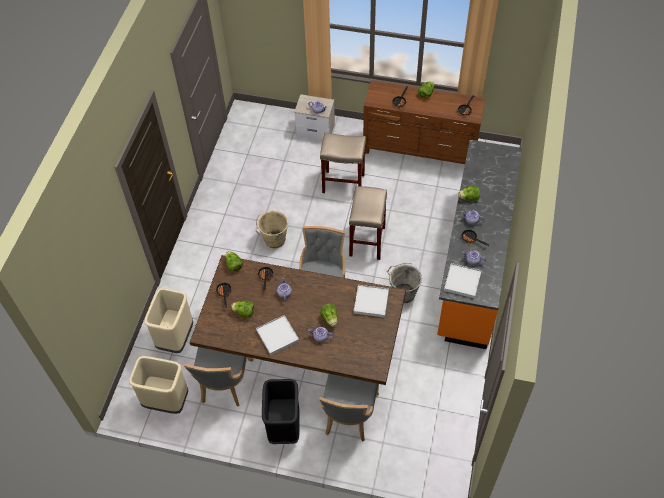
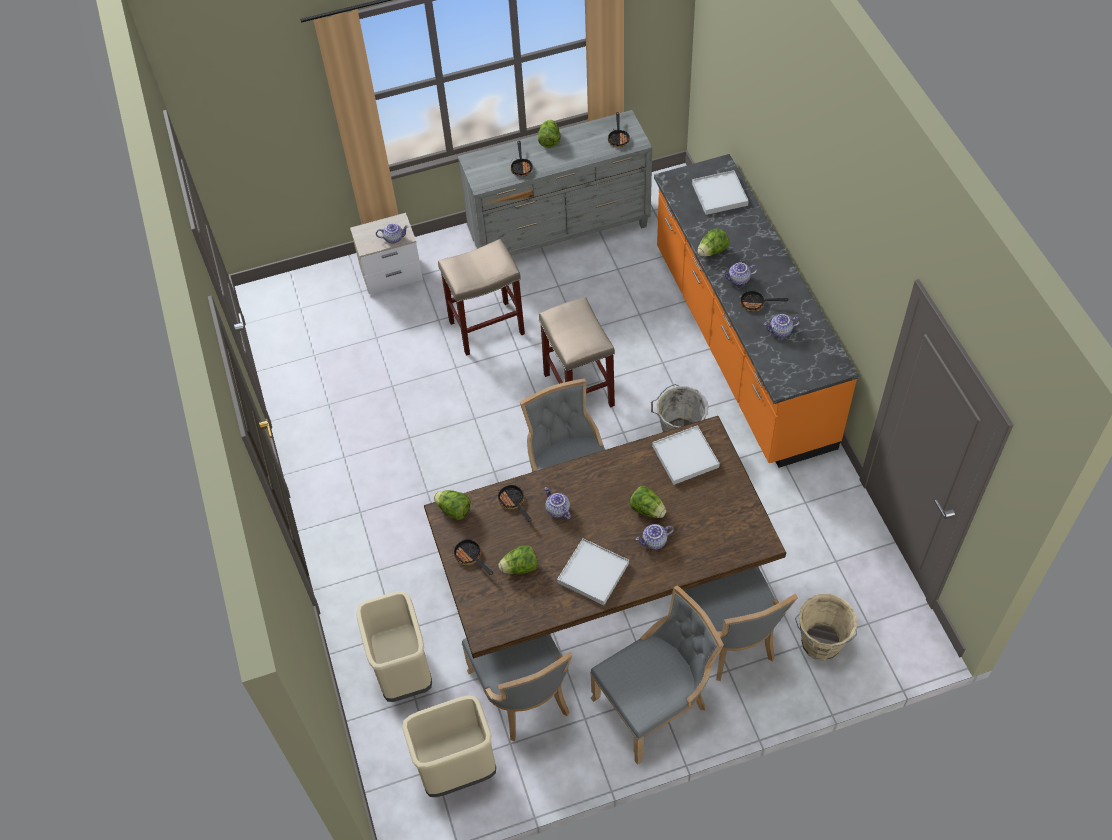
camera: 30 degrees left, 0 degrees up
(274, 240) = (445, 456): beige bucket -> beige bucket (820, 644)
(284, 427) = (654, 705): black trash can -> grey chair
(420, 151) = (560, 233): brown dresser -> grey dresser
(462, 282) = (787, 365): white tray -> white tray (719, 194)

